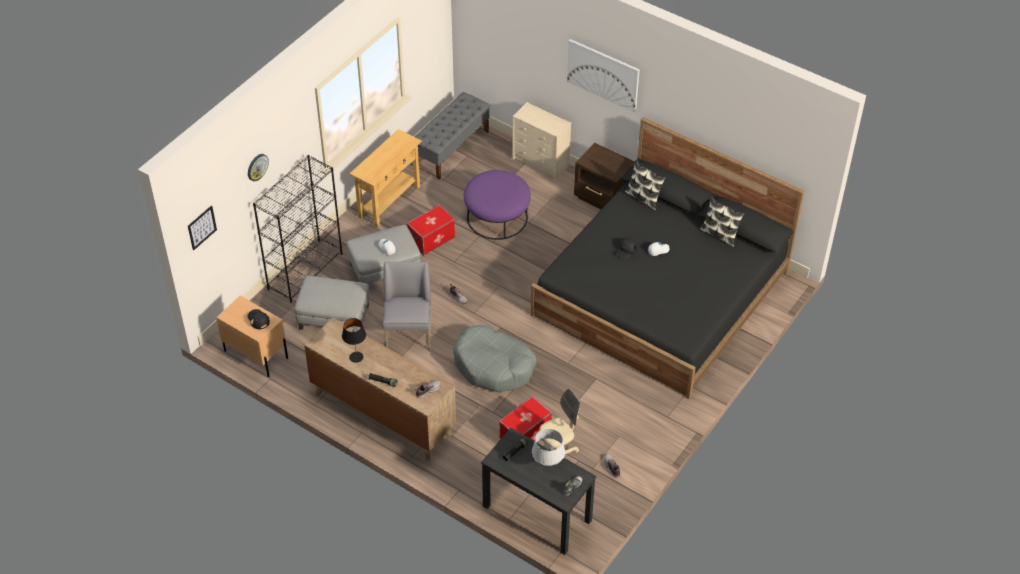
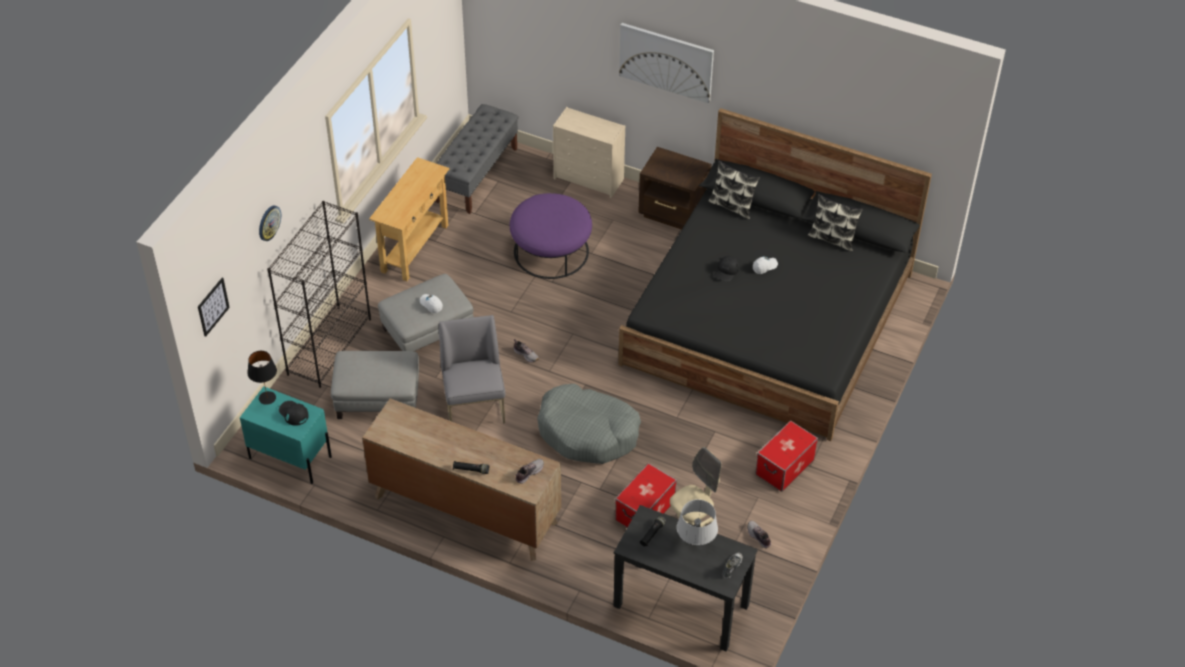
camera: 10 degrees left, 0 degrees up
(256, 354) = (290, 457): beige nightstand -> turquoise nightstand
(356, 357) = (431, 443): black table lamp -> black table lamp (267, 397)
(432, 239) = (477, 287): storage box -> storage box (784, 467)

